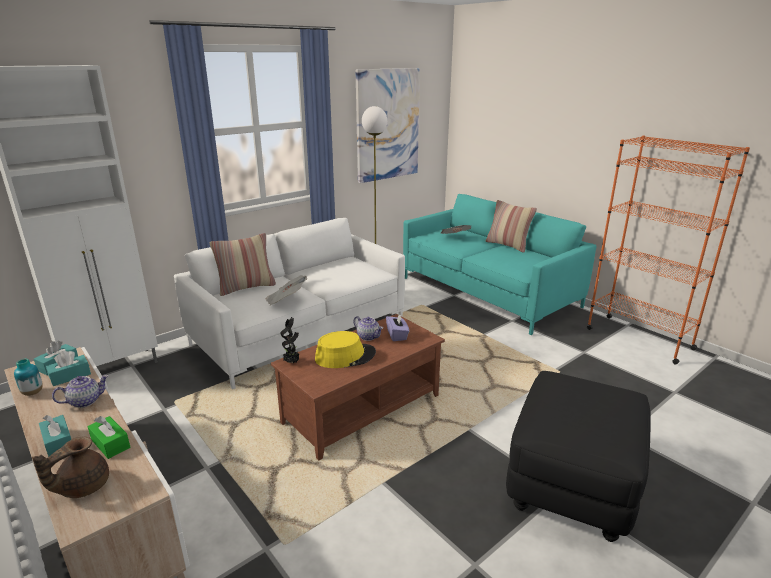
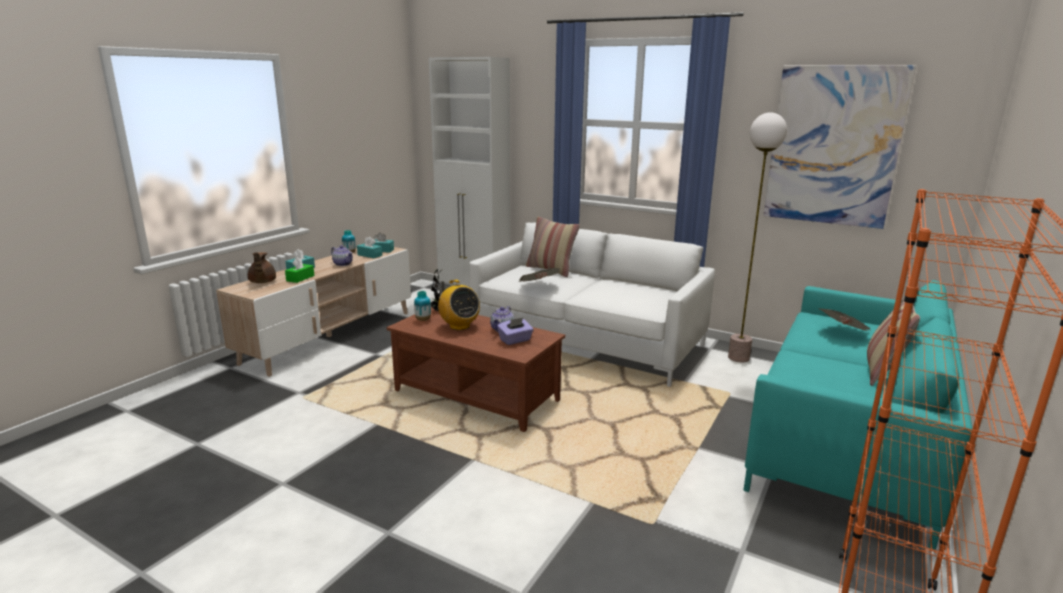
camera: 70 degrees right, 5 degrees down
(82, 486) = (262, 282): brown teapot -> brown teapot turned 120 degrees counterclockwise
(311, 374) = (423, 320): none -> vase
(345, 356) = (459, 326): yellow hat -> radio
(572, 484) = (401, 541): black ottoman -> none

